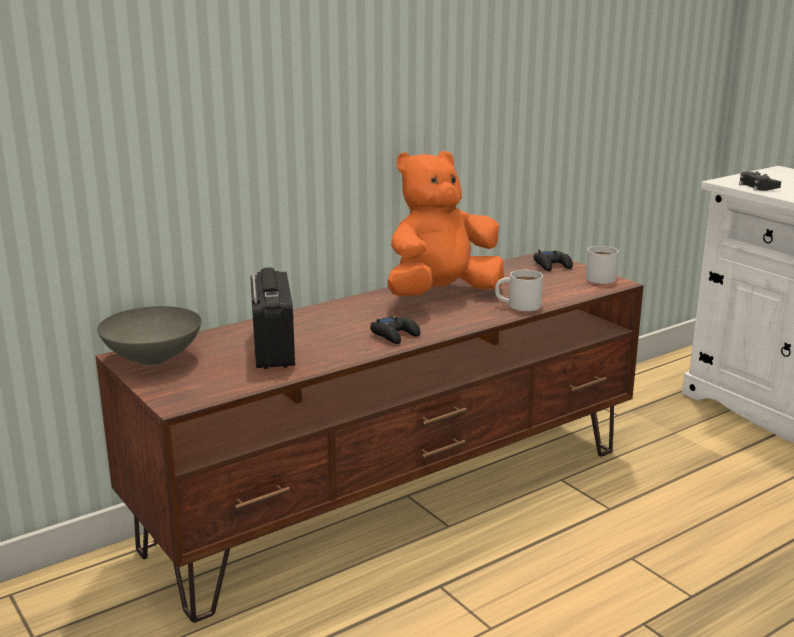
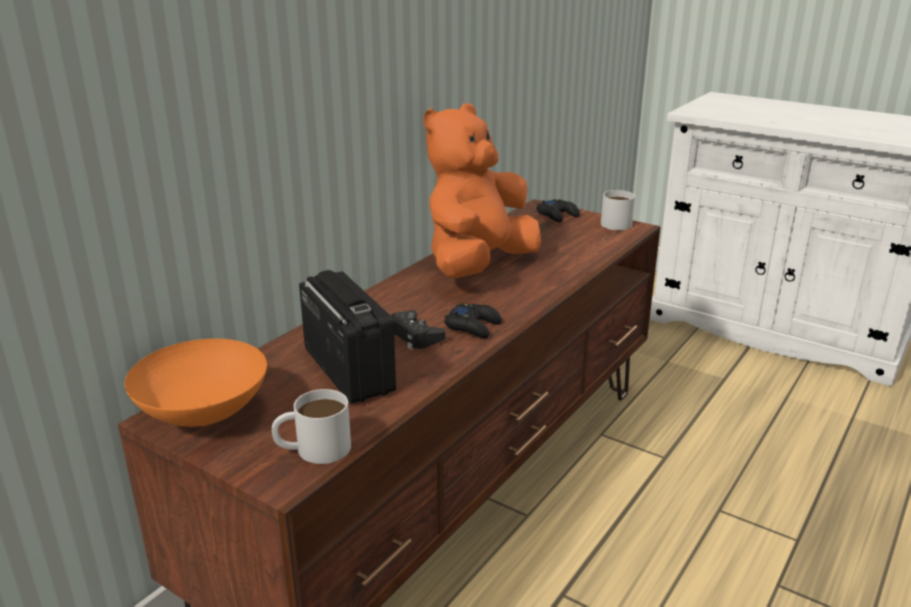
camera: 20 degrees left, 5 degrees up
(154, 359) = (206, 414): grey bowl -> orange bowl
(517, 305) = (566, 267): white mug -> white mug (313, 449)
(757, 186) = (722, 114): black game controller -> black game controller (414, 336)

